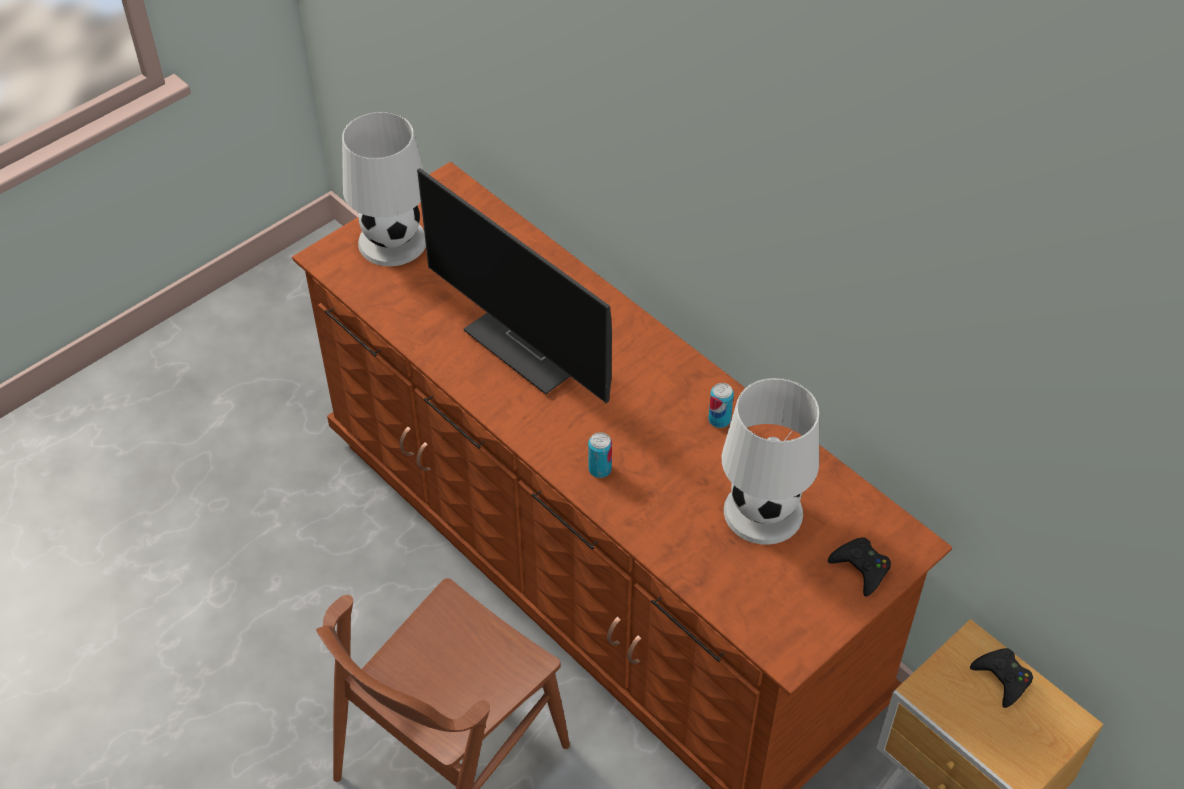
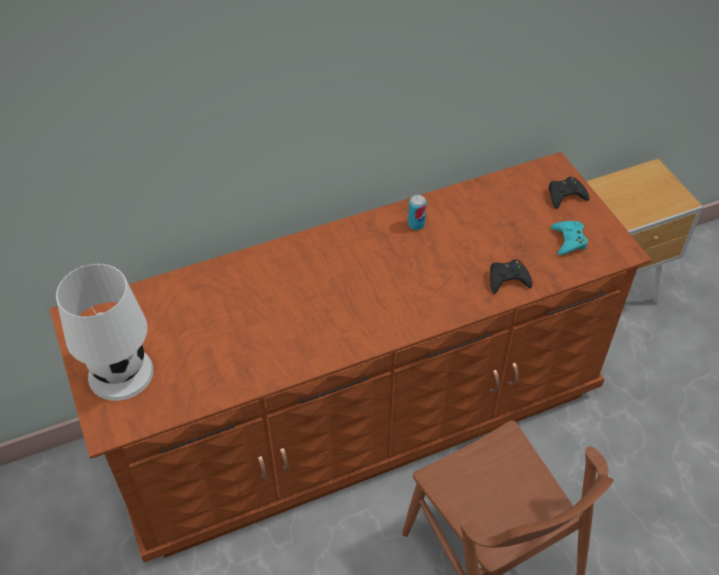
camera: 70 degrees left, 0 degrees up
(534, 345) = (293, 307): monitor -> none
(600, 469) = (434, 302): can -> none
(762, 511) = (504, 227): white table lamp -> none
(775, 587) = (568, 240): none -> turquoise game controller
(1002, 678) = (618, 186): black game controller -> black game controller (508, 279)

